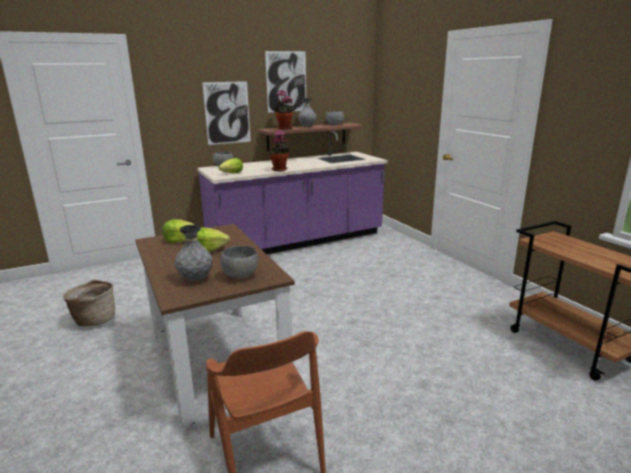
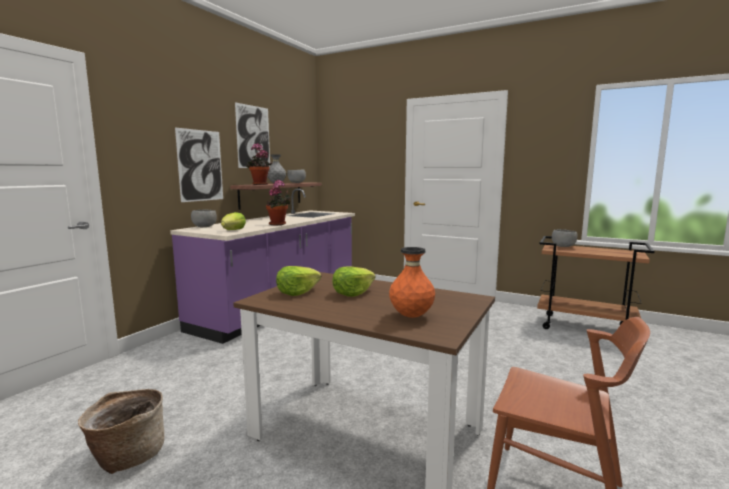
camera: 35 degrees left, 10 degrees down
(195, 279) = (411, 316): grey vase -> orange vase
(240, 275) = (443, 303): grey bowl -> grey bowl (563, 246)

